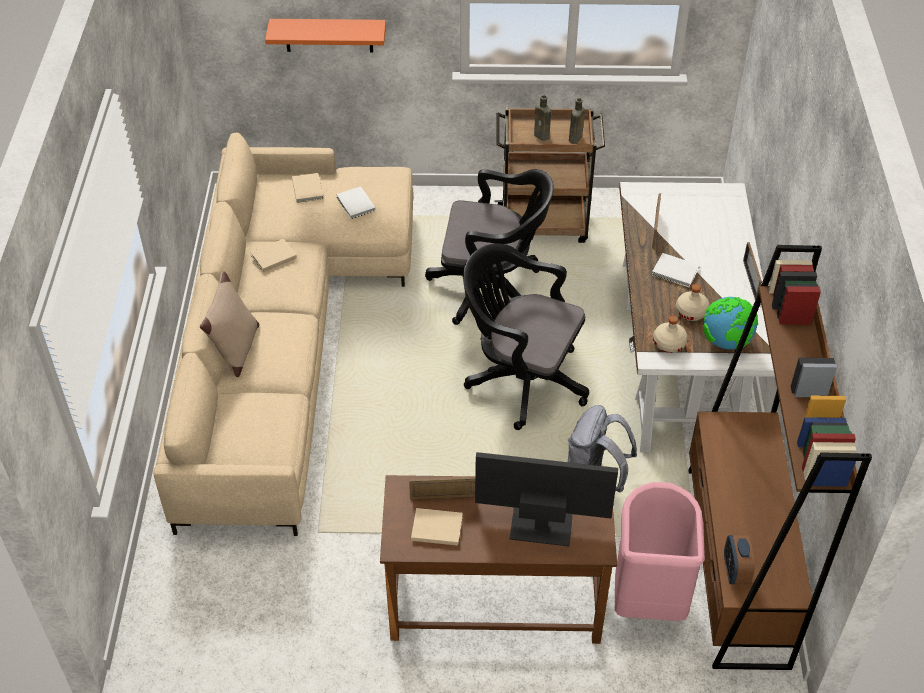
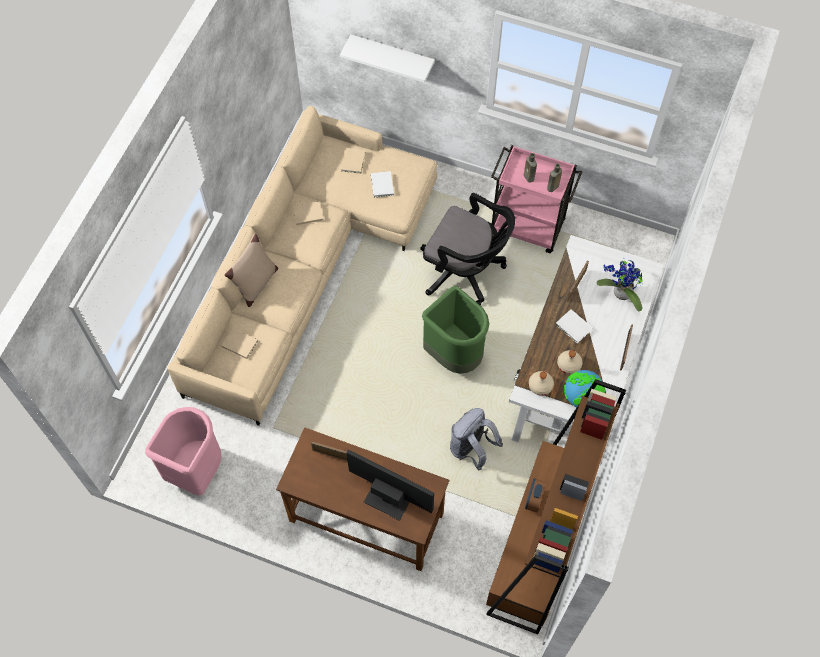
camera: 20 degrees right, 15 degrees up
(328, 35) = (392, 56): orange shelf -> white shelf
(435, 527) = (320, 477): beige book -> beige book (239, 343)
(521, 379) = (454, 354): black office chair -> green trash can
(544, 224) = (527, 227): brown cart -> pink cart
(647, 598) = (466, 550): pink trash can -> pink trash can (196, 470)
(711, 224) = (620, 294): none -> potted plant
(735, 571) = (509, 569): alarm clock -> alarm clock (534, 500)

